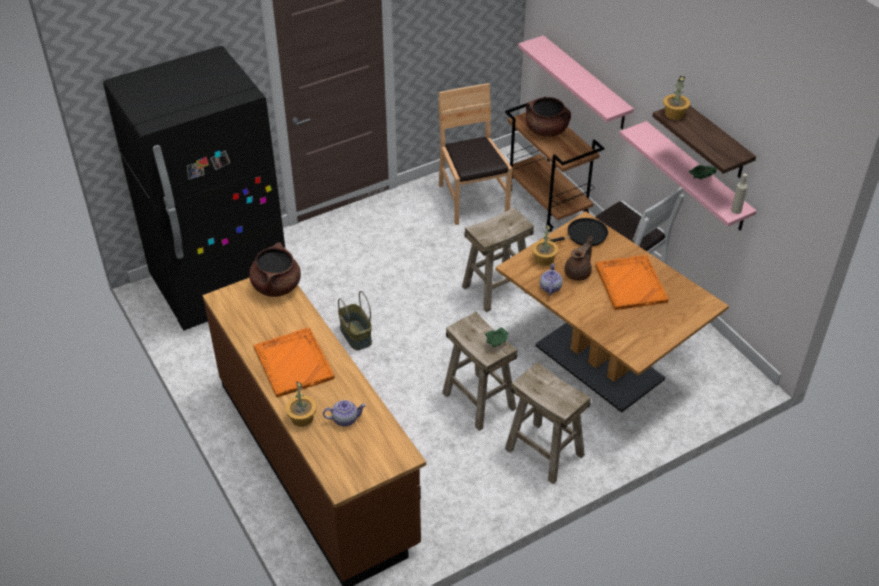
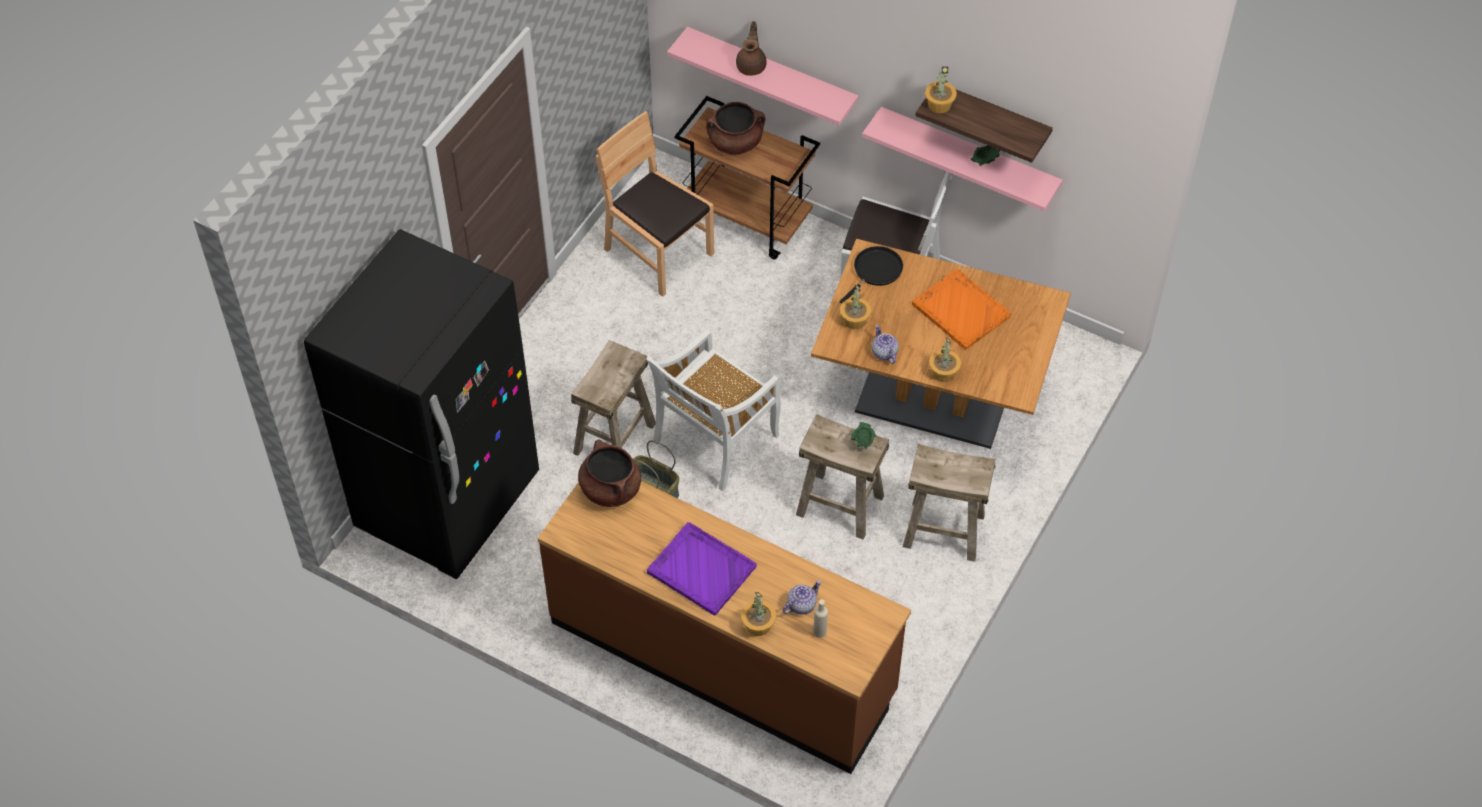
camera: 30 degrees left, 10 degrees up
(293, 363) = (700, 569): orange tray -> purple tray
(422, 322) = (714, 440): none -> white chair
(496, 288) = (765, 360): beige stool -> beige stool (614, 437)
(578, 273) = (901, 321): brown teapot -> brown teapot (751, 66)
(585, 318) = (943, 373): none -> potted plant
(736, 210) = (1043, 188): beige bottle -> beige bottle (819, 632)

